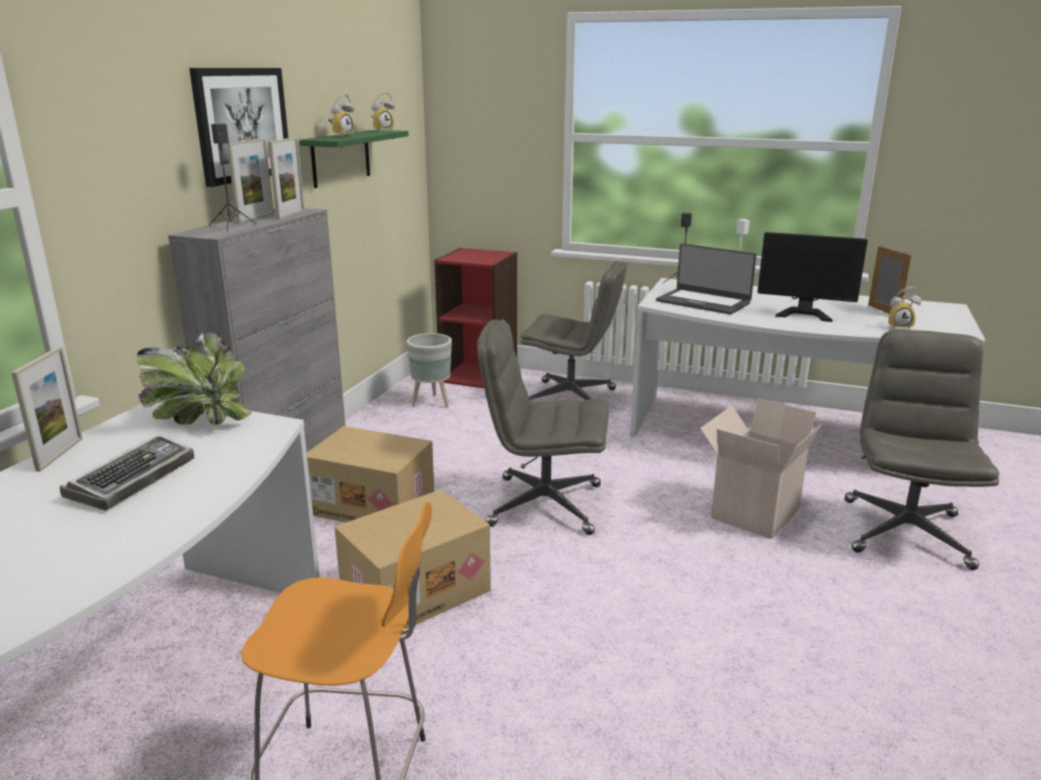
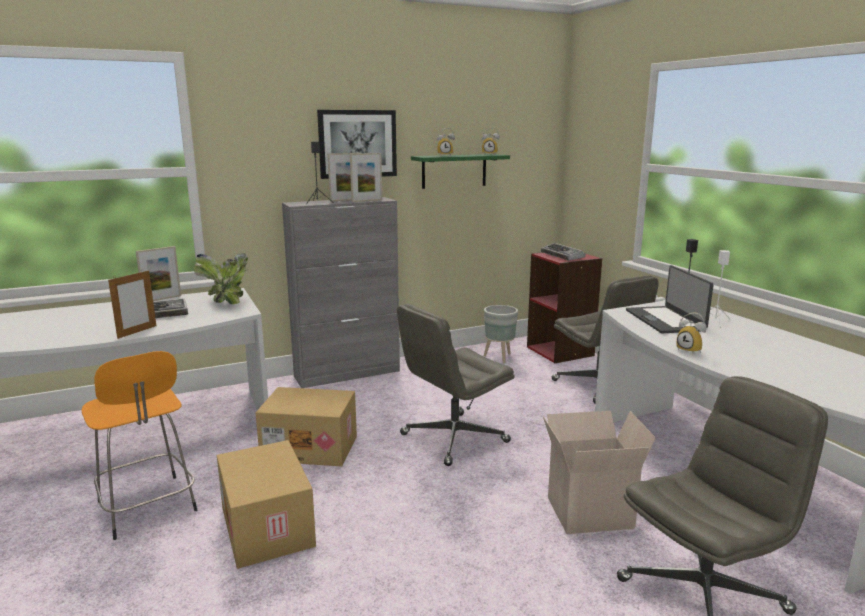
camera: 45 degrees right, 5 degrees down
(374, 505) = (368, 399): cardboard box -> cardboard box (269, 527)
(475, 256) = (563, 256): none -> keyboard
(543, 505) = (453, 439): grey office chair -> grey office chair turned 90 degrees counterclockwise
(805, 310) = (745, 348): monitor -> none
(883, 311) = (837, 371): picture frame -> picture frame (137, 332)
(899, 326) = (811, 386): alarm clock -> alarm clock (691, 350)

